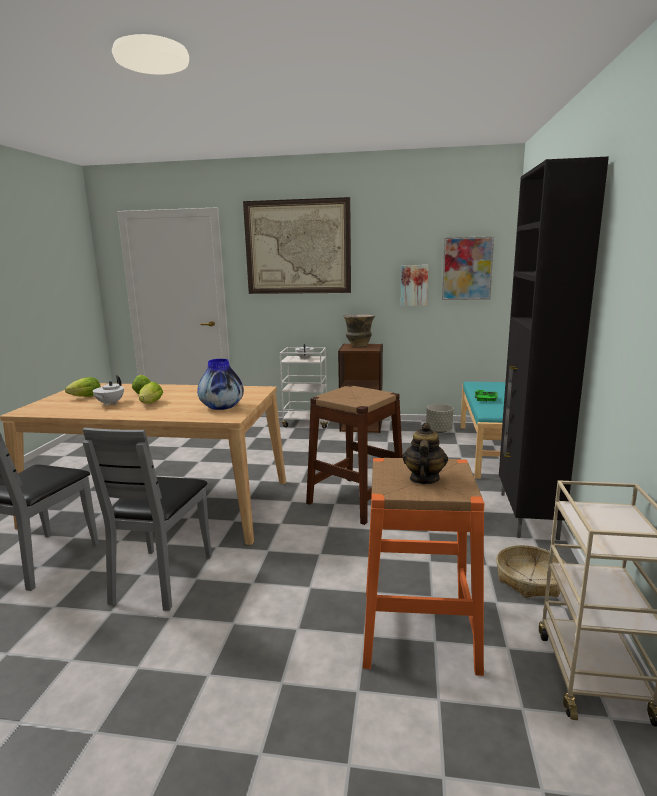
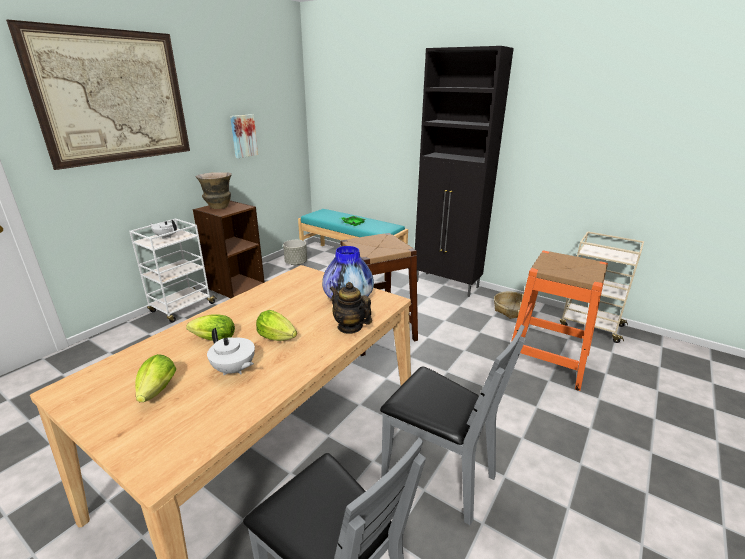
camera: 65 degrees left, 10 degrees up
(423, 479) = (570, 267): teapot -> teapot (350, 327)
(467, 268) = (278, 116): picture -> none

